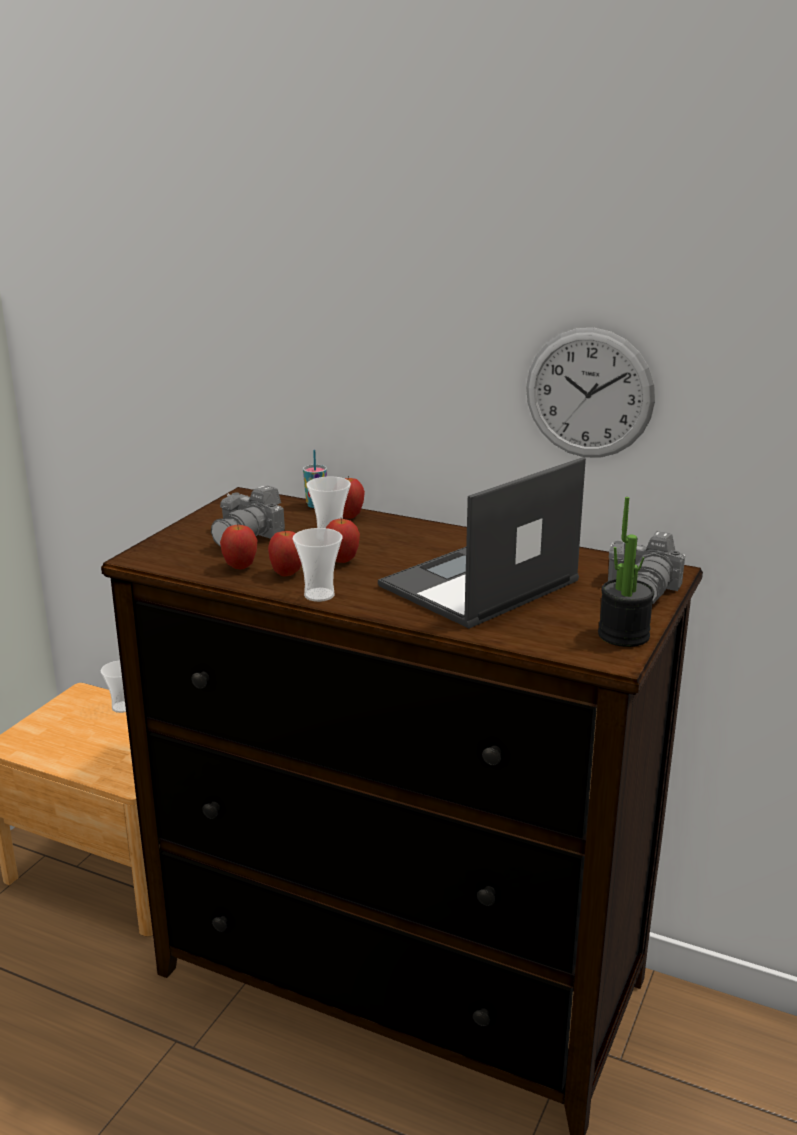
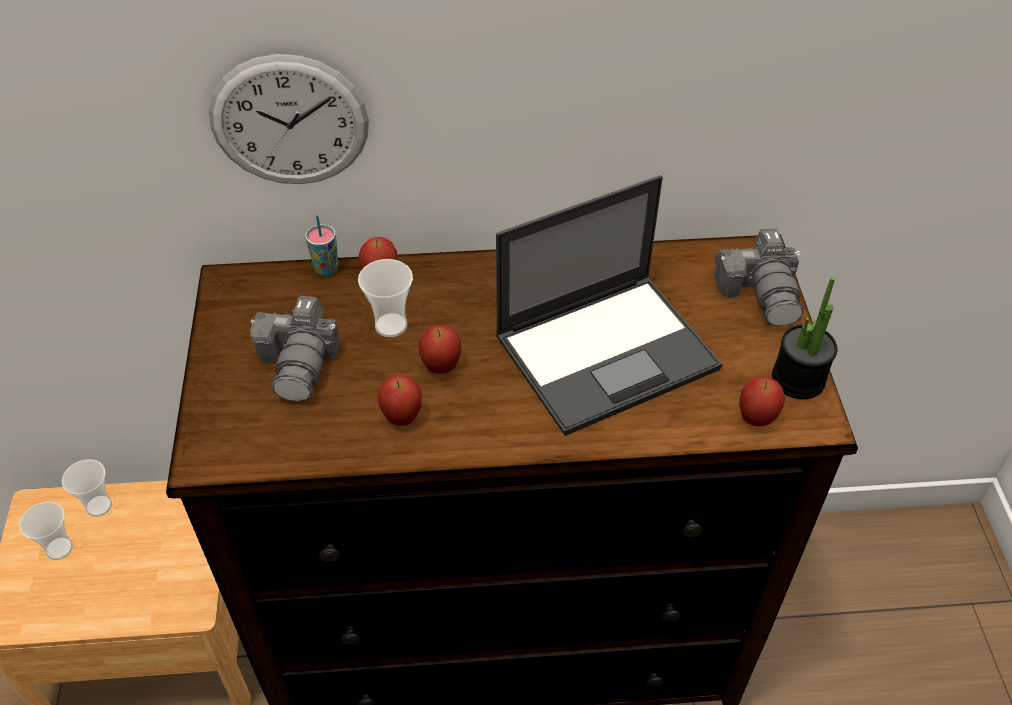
camera: 30 degrees left, 25 degrees up
(240, 567) = (340, 427): apple -> apple (756, 419)
(319, 595) = (468, 441): cup -> cup (59, 548)
(477, 584) = (608, 351): laptop -> laptop turned 135 degrees counterclockwise
(589, 393) = (660, 90): wall clock -> wall clock (289, 122)

